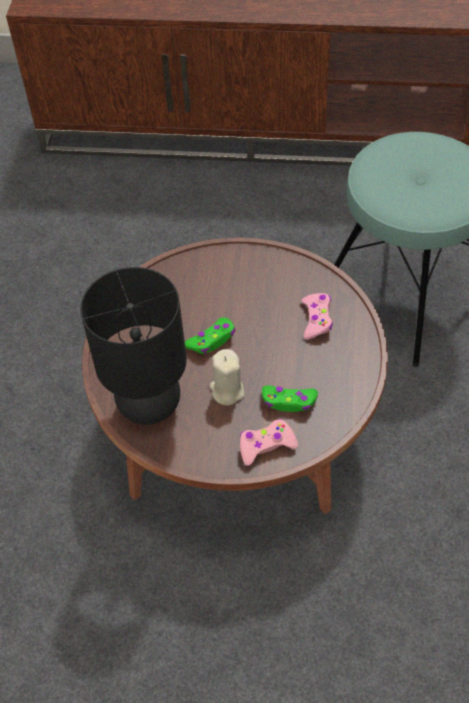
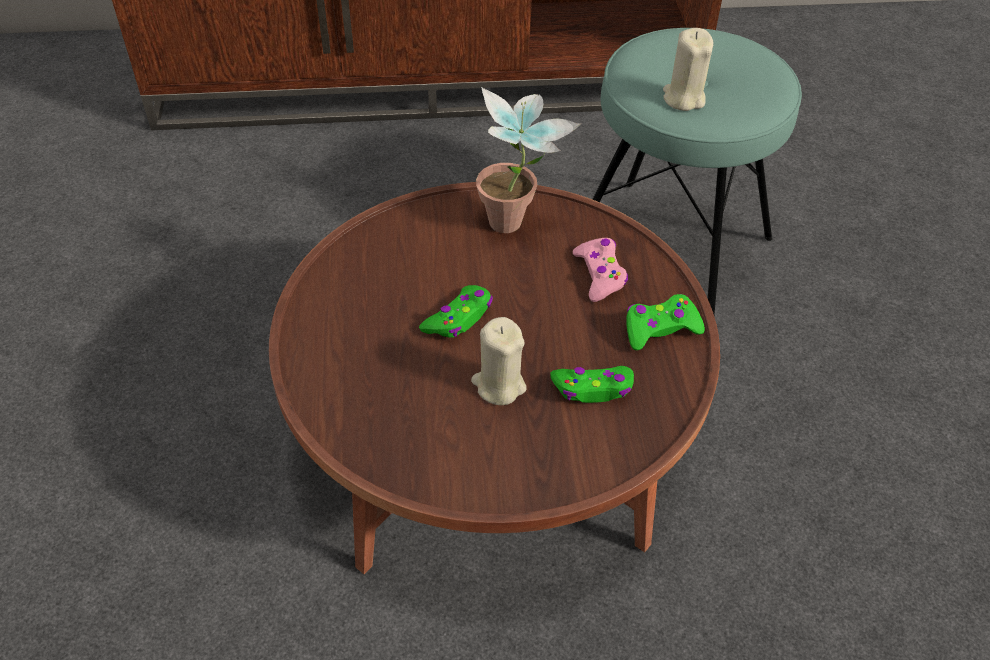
camera: 15 degrees left, 5 degrees down
(149, 406) = (387, 420): black table lamp -> none
(266, 445) = (578, 454): pink game controller -> none
(267, 276) = (516, 227): none -> potted plant
(346, 365) = (660, 328): none -> green game controller
(399, 195) = (683, 98): none -> beige candle

